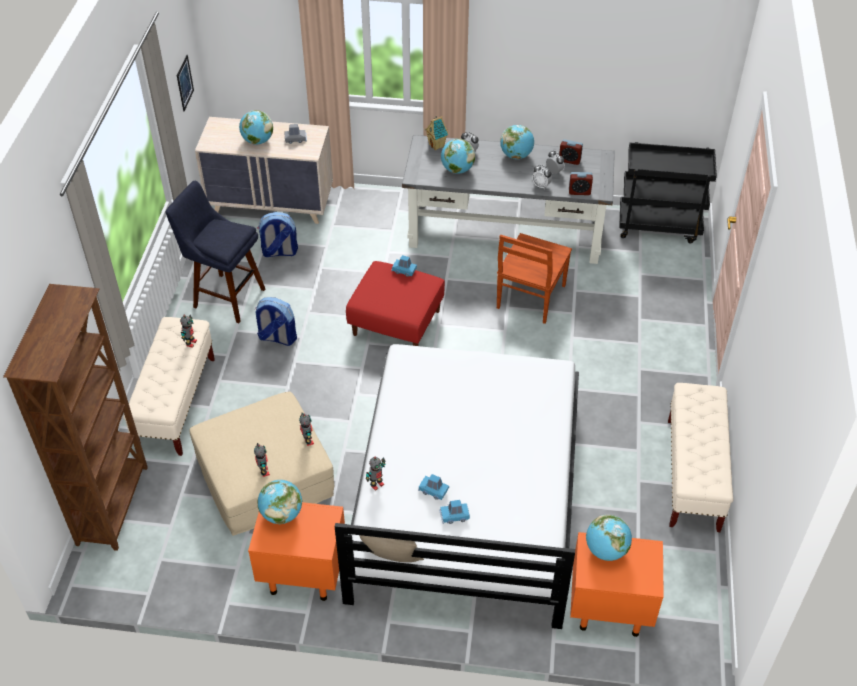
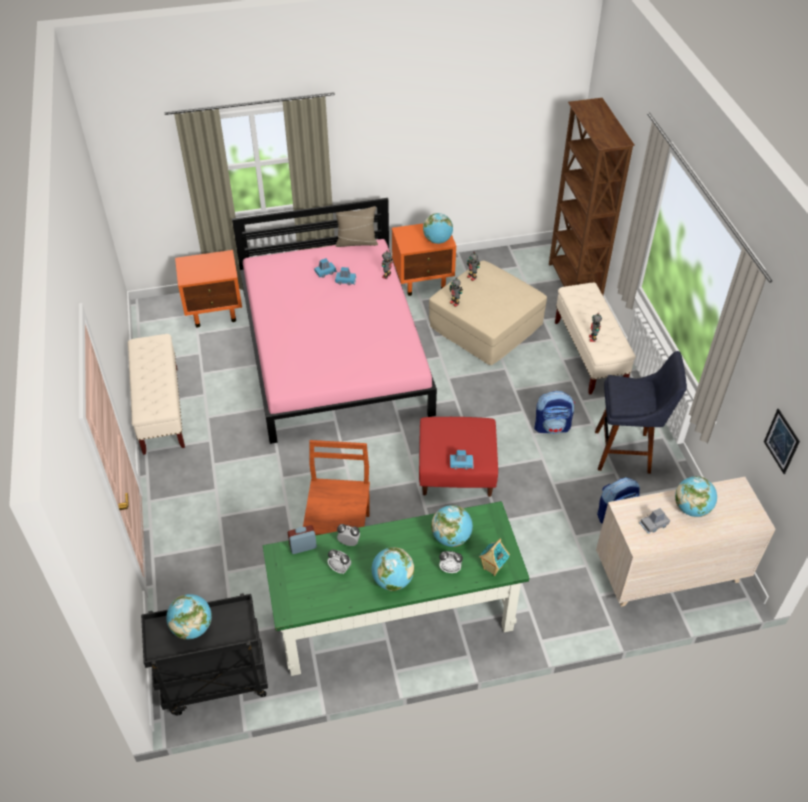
camera: 160 degrees right, 0 degrees up
(465, 495) = (334, 351): white bed -> pink bed
(506, 231) = (394, 616): grey desk -> green desk
(569, 160) = (326, 593): alarm clock -> none
(606, 550) = (216, 271): globe -> globe (192, 627)

